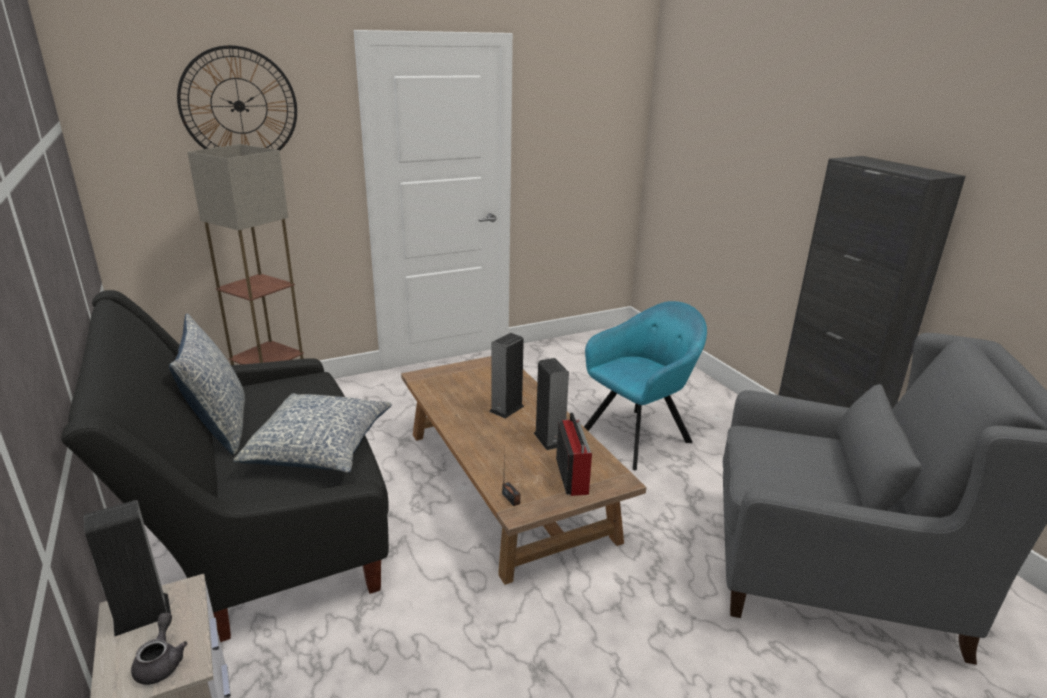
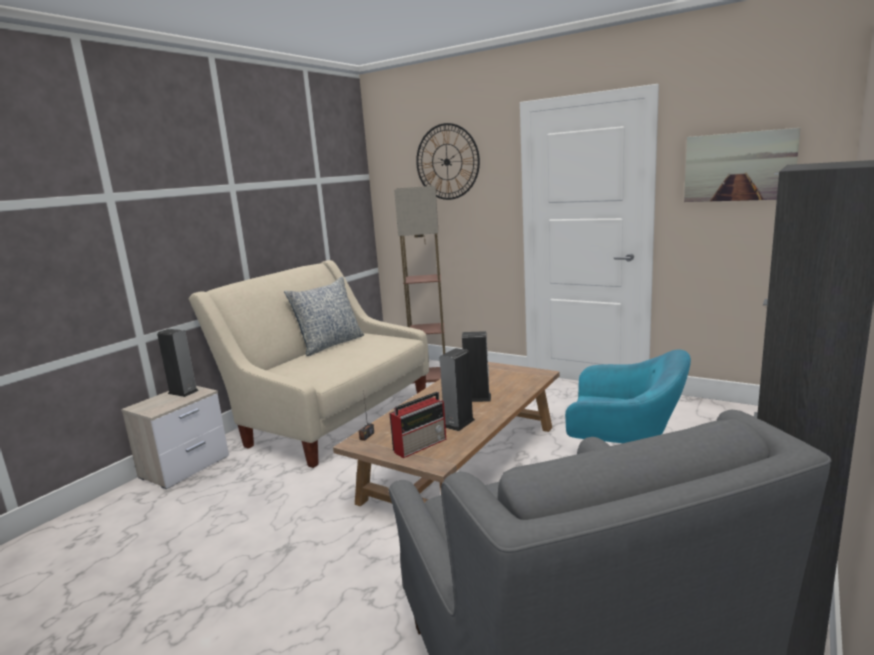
camera: 60 degrees right, 10 degrees down
(161, 662) = (155, 406): grey teapot -> none
(260, 528) = (332, 417): black sofa -> beige sofa
(320, 448) = (334, 366): pillow -> none
(577, 123) = (739, 167): none -> picture

